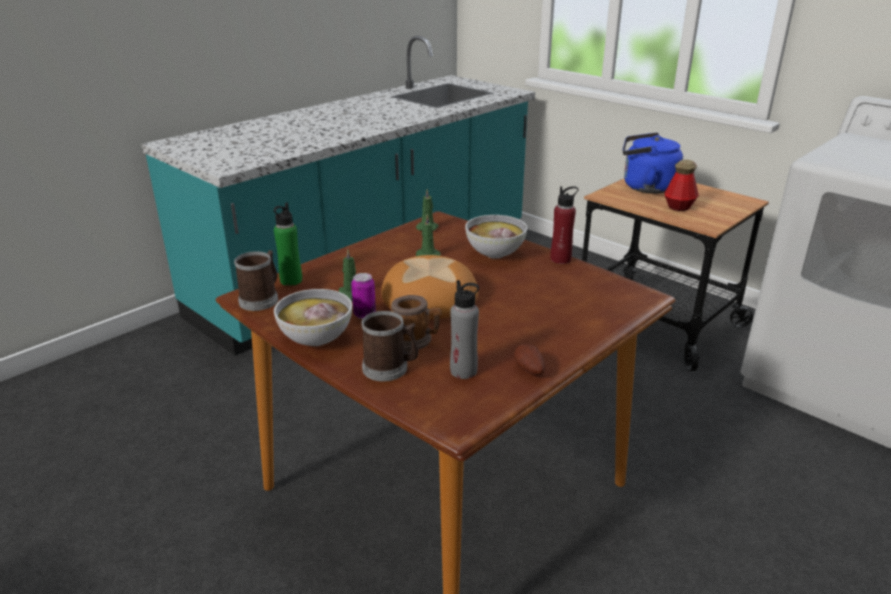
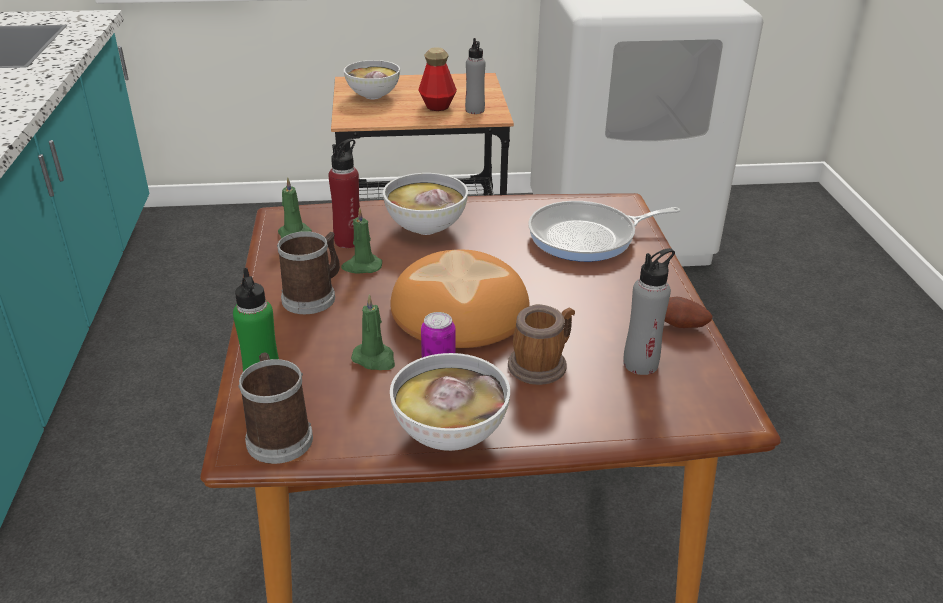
camera: 50 degrees left, 5 degrees up
(390, 368) = (581, 408): mug -> mug (314, 296)
(560, 259) = (493, 202): red bottle -> red bottle (348, 241)
(578, 301) = (588, 237): none -> frying pan
(645, 187) = (373, 96): blue kettle -> bowl
(701, 218) = (475, 110): none -> grey bottle

